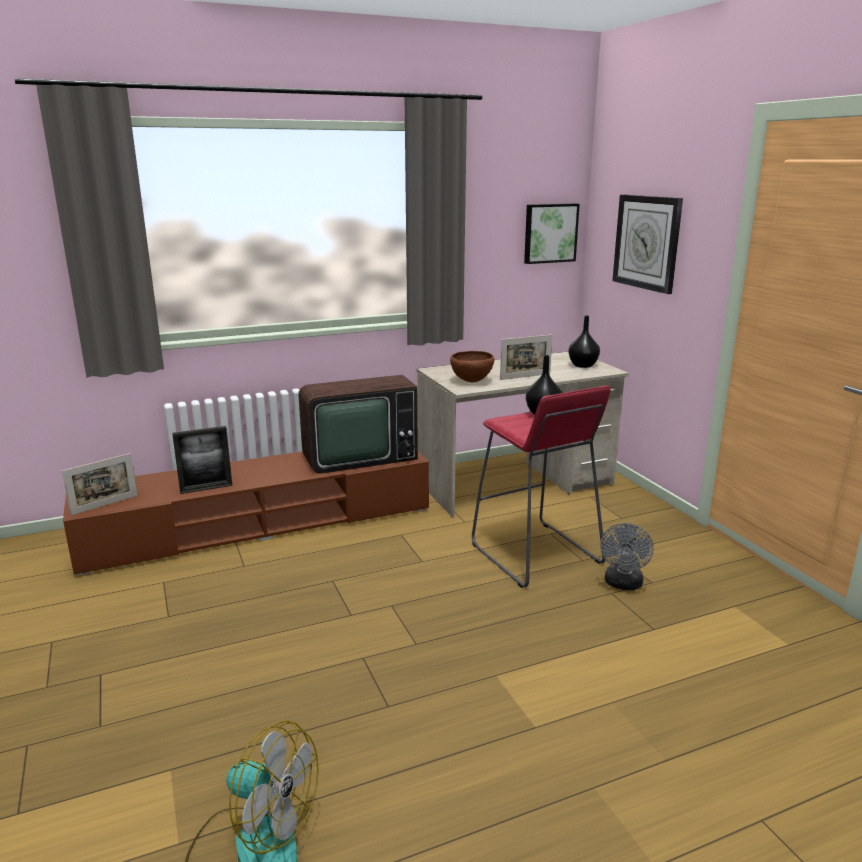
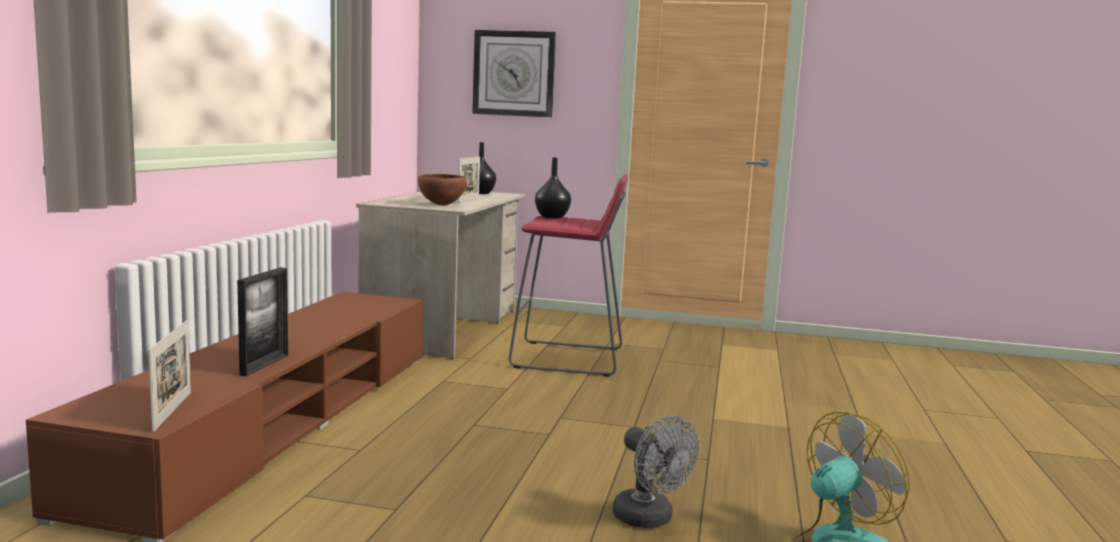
camera: 55 degrees left, 10 degrees down
(357, 456) = (347, 310): television -> none
(549, 233) = (402, 65): picture -> none
(623, 584) = (654, 354): grey fan -> grey fan (649, 519)

